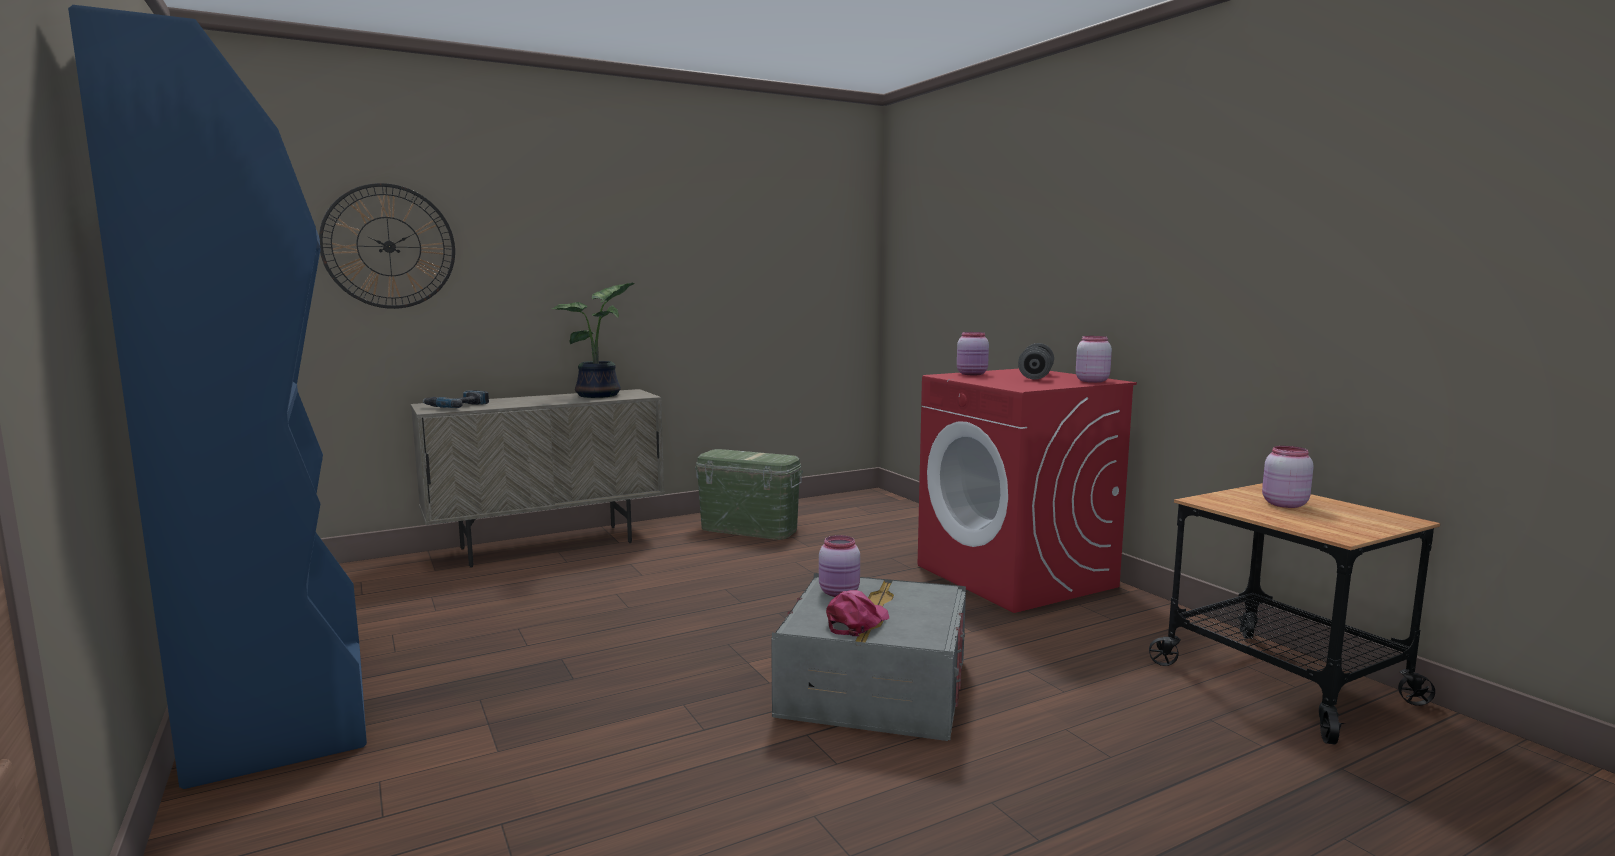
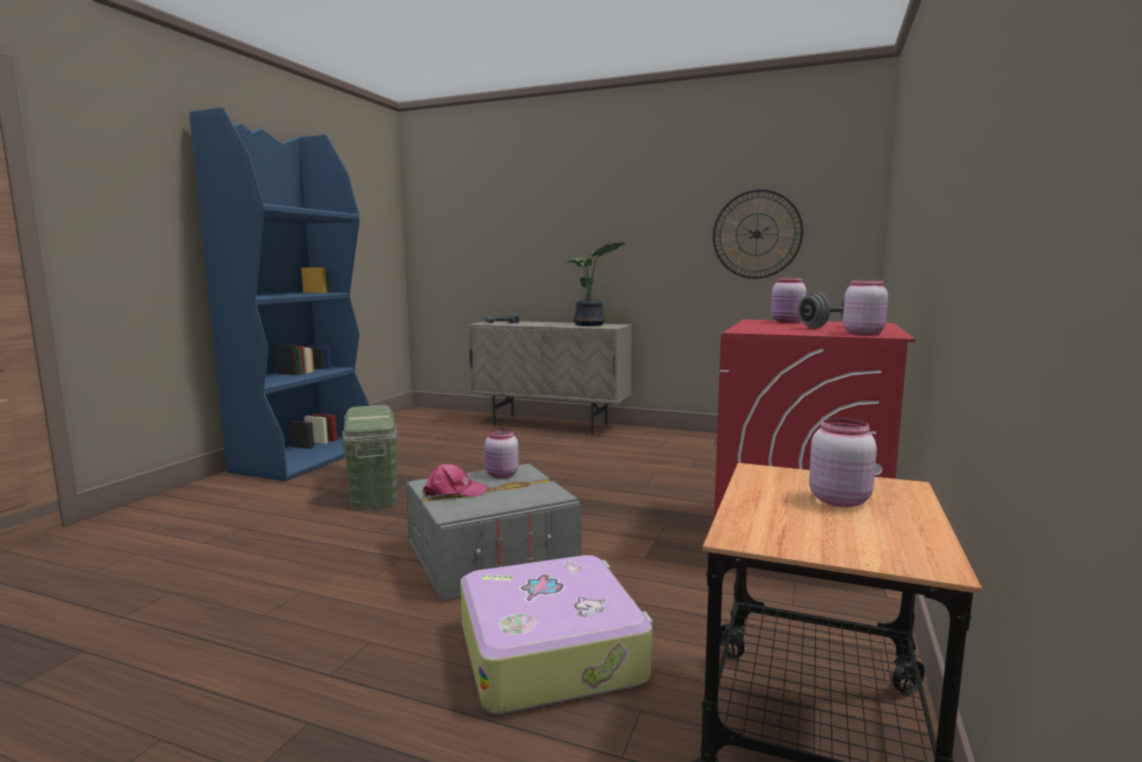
camera: 50 degrees right, 0 degrees up
(389, 246) = (486, 223): wall clock -> wall clock (756, 234)
(749, 529) = (681, 446): green storage box -> green storage box (374, 491)
(1097, 722) = (552, 651): none -> suitcase

